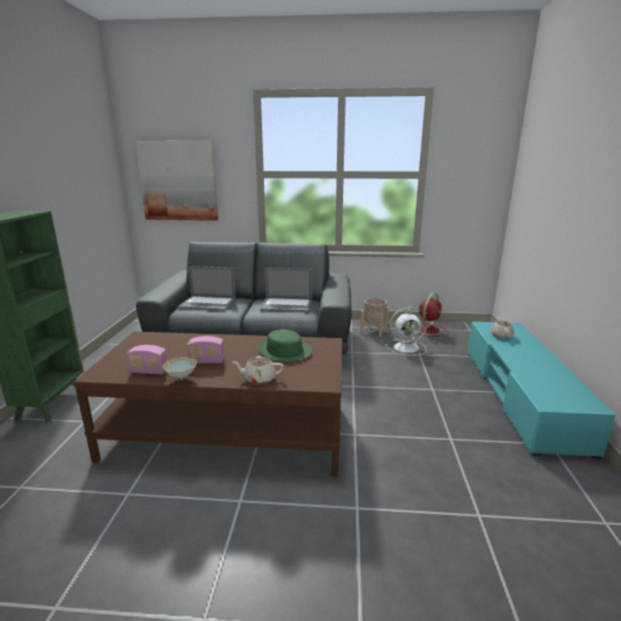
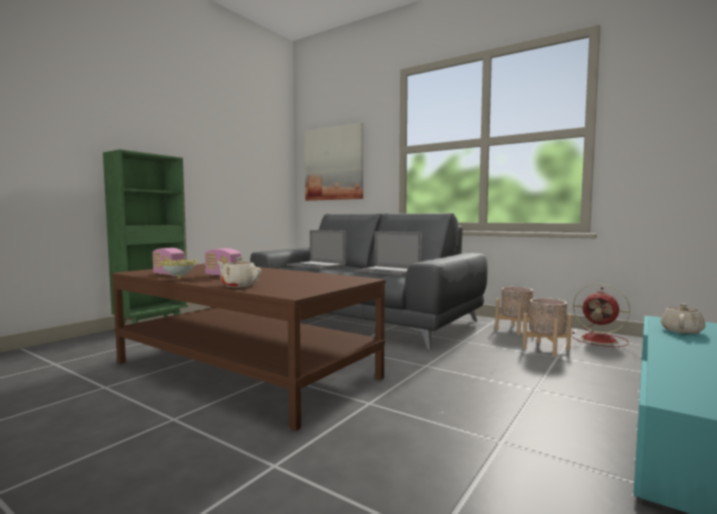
camera: 30 degrees right, 15 degrees down
(284, 350) = (305, 278): green hat -> none
(407, 347) = (545, 349): white fan -> beige planter
(429, 330) = (600, 340): red fan -> red fan turned 60 degrees clockwise

